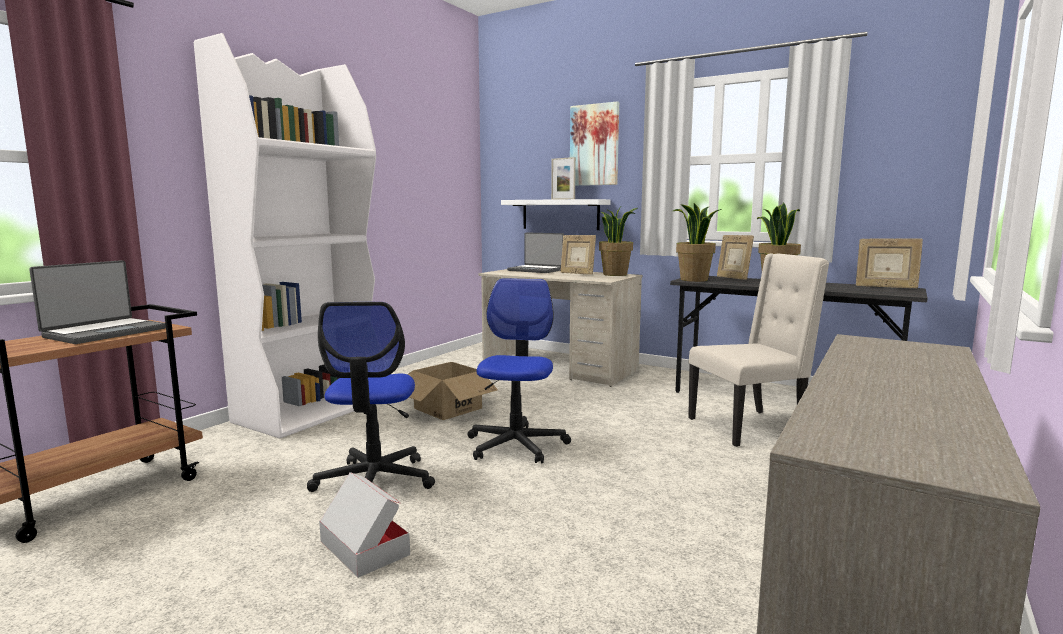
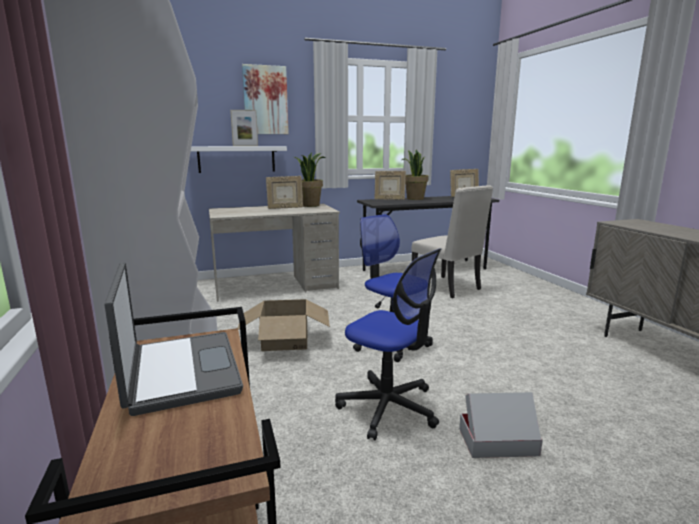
camera: 50 degrees left, 5 degrees up
(536, 270) = (240, 209): laptop -> none
(694, 280) = (379, 203): potted plant -> none
(749, 427) = (447, 287): beige chair -> beige chair turned 120 degrees clockwise

